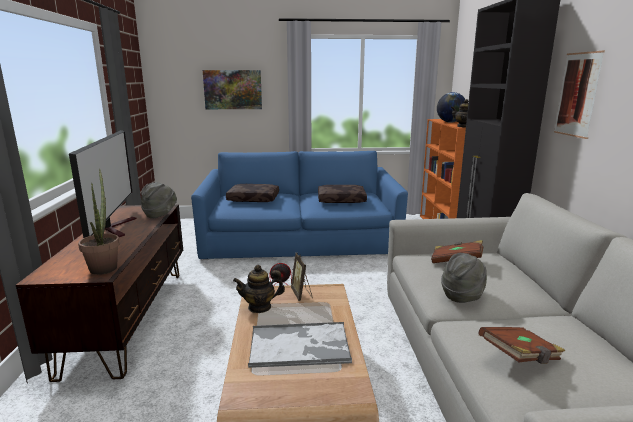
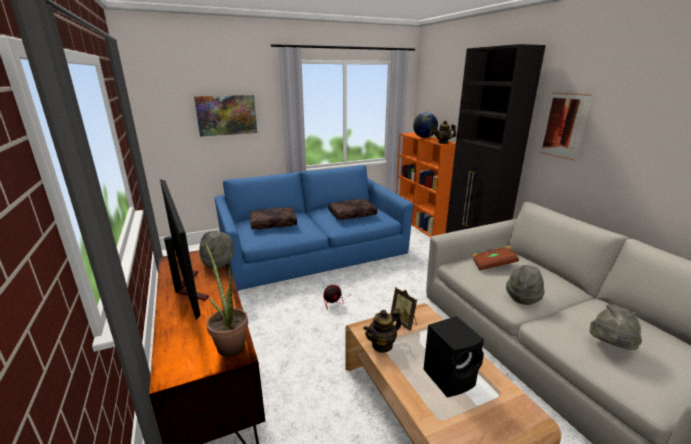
camera: 20 degrees left, 5 degrees up
(300, 345) = (450, 377): tray -> black speaker
(520, 357) = (610, 347): brown book -> grey hat

